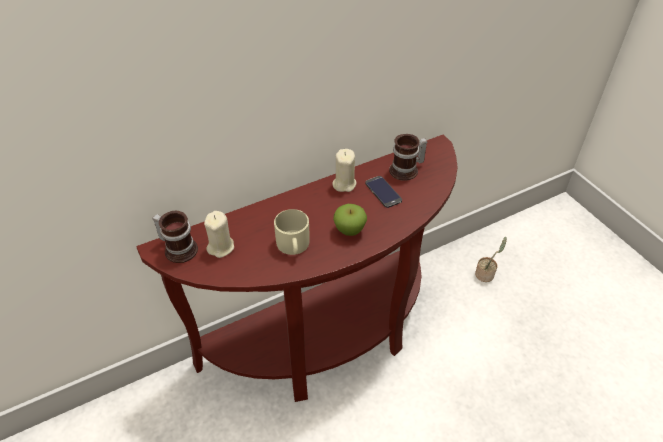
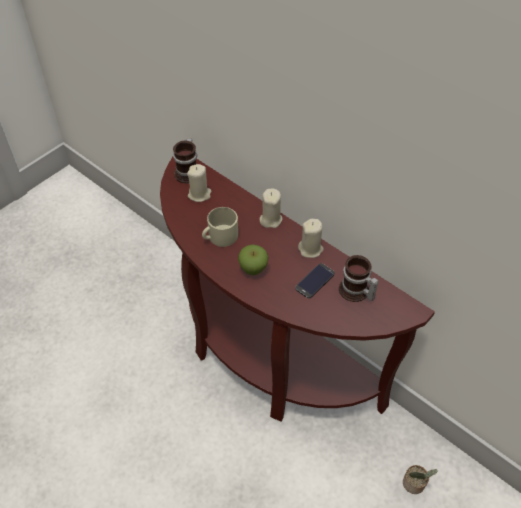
camera: 70 degrees right, 5 degrees up
(291, 201) = (270, 219): none -> beige candle

